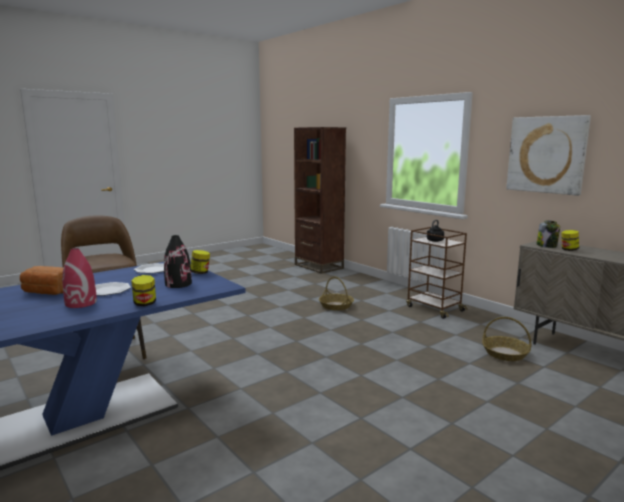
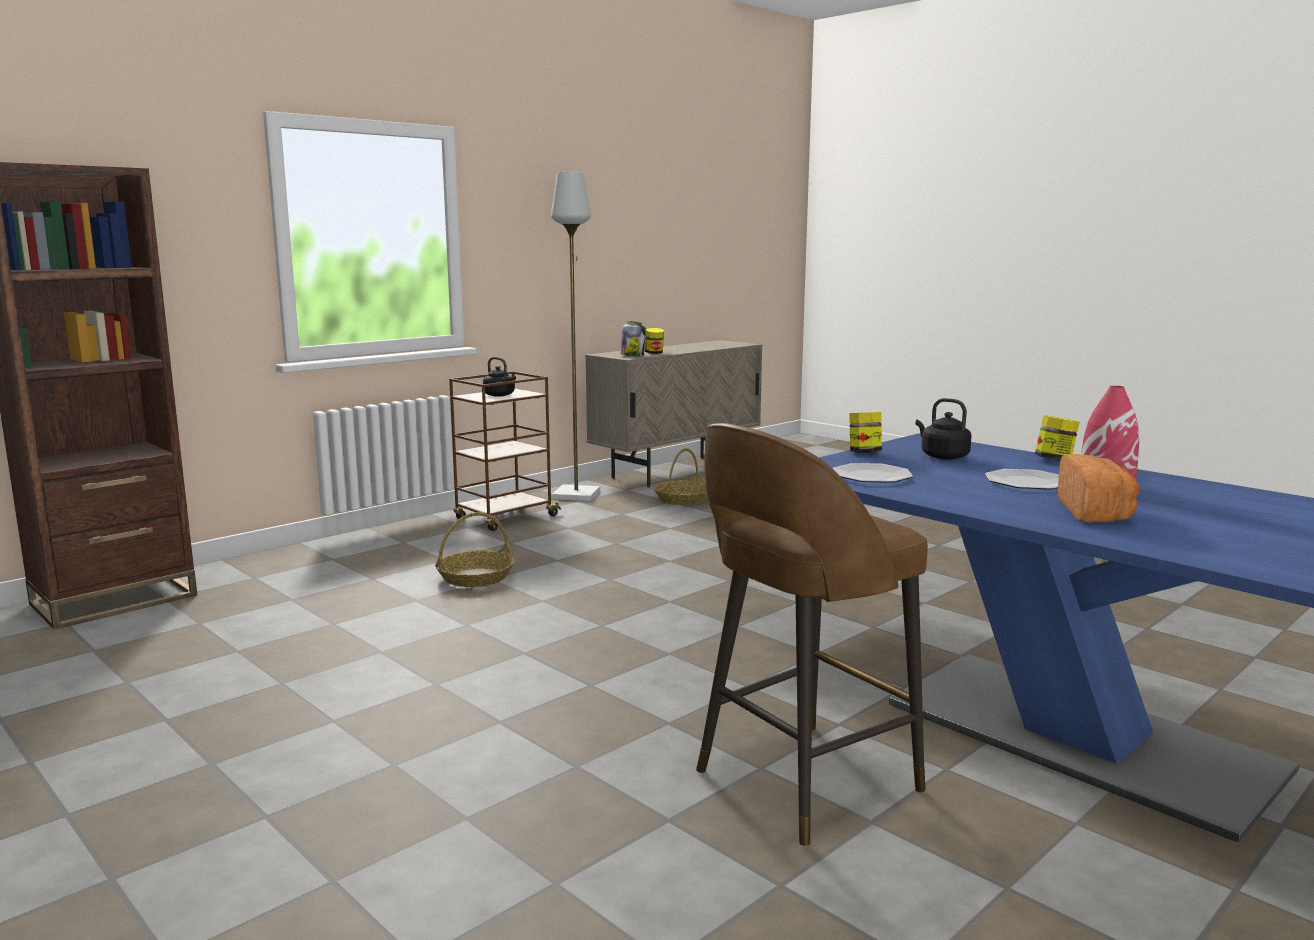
camera: 95 degrees left, 0 degrees up
(178, 284) = (942, 456): black vase -> black kettle
(496, 323) = (577, 495): none -> grey floor lamp
(546, 154) = (568, 235): picture -> none

